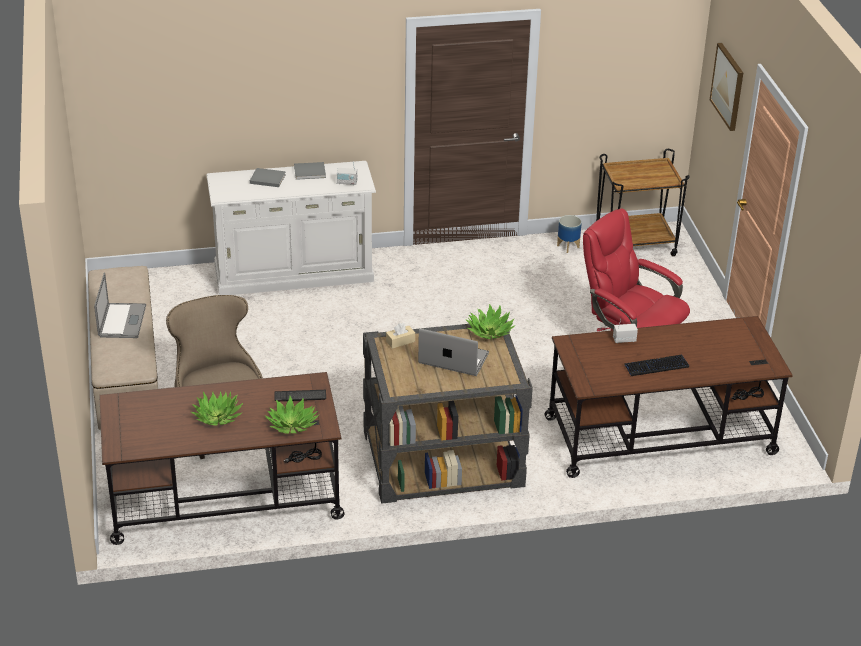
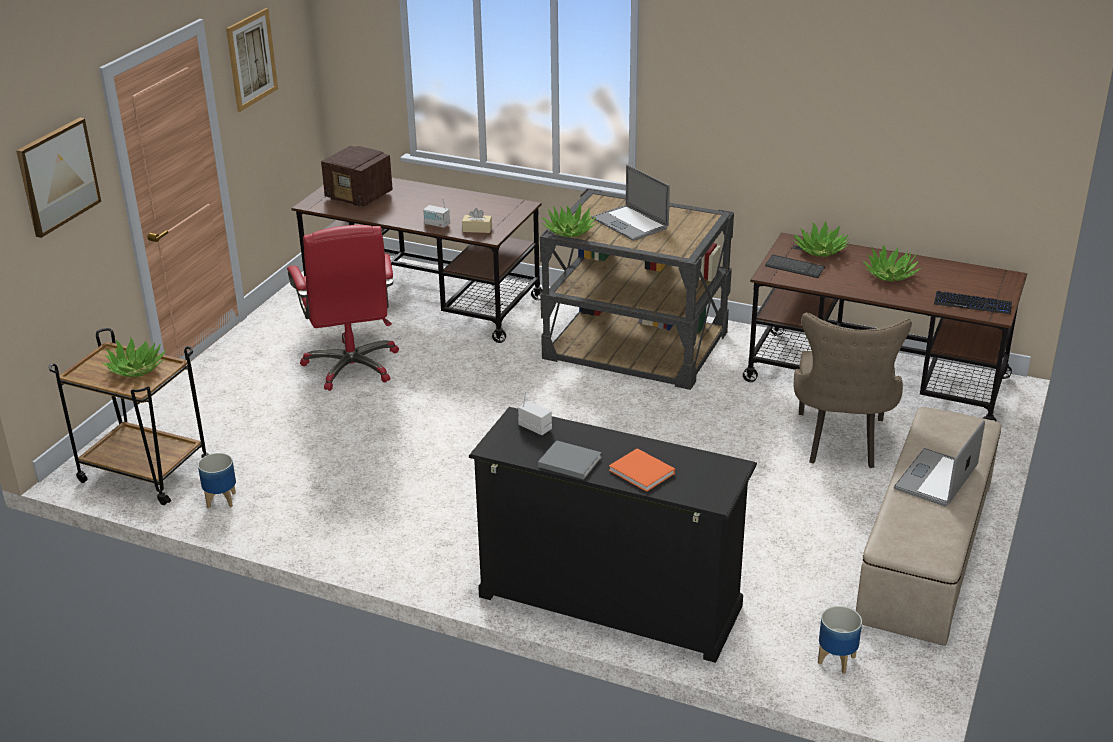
camera: 145 degrees left, 5 degrees down
(151, 287) = (836, 660): none -> planter
(266, 179) = (643, 472): grey book -> orange book
(294, 273) = (609, 601): white cabinet -> black cabinet
(400, 341) = (665, 247): beige tissue box -> beige tissue box (477, 229)
(638, 178) = (136, 369): none -> potted plant
(656, 366) = (441, 202): keyboard -> keyboard (972, 304)
(727, 346) = (359, 196): none -> radio
(820, 210) = (251, 59): none -> picture

